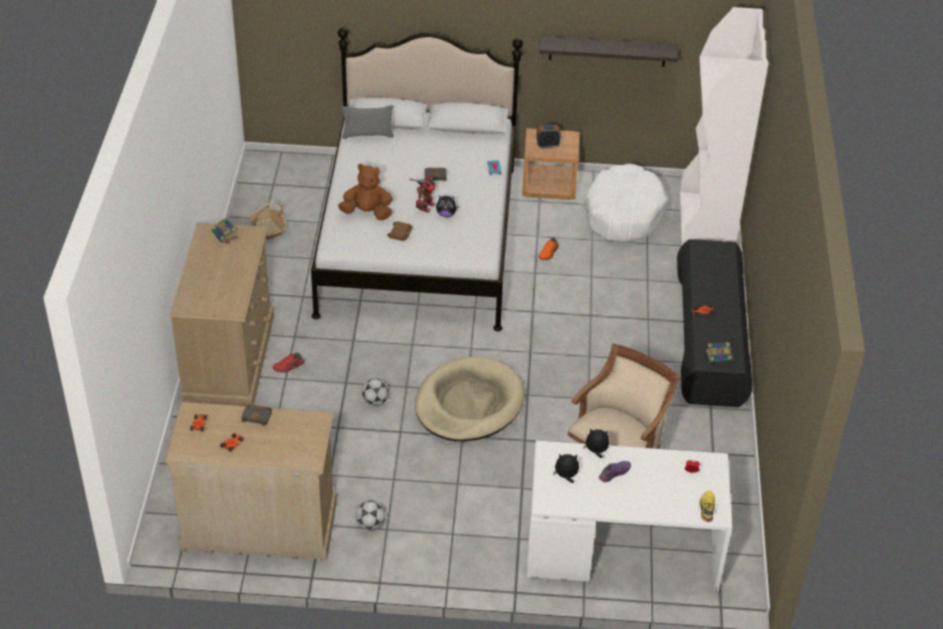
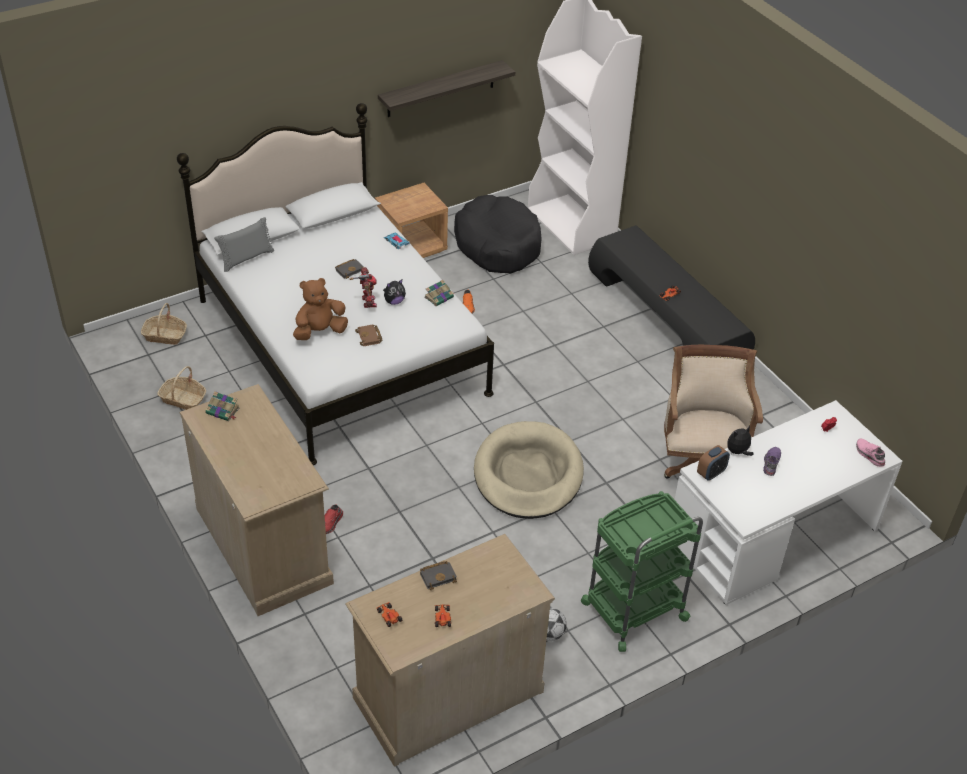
camera: 35 degrees left, 0 degrees up
(297, 175) = (165, 335): none -> basket
(375, 401) = (443, 515): football -> none
(450, 542) = (634, 610): none -> green cart
(547, 145) = (409, 205): alarm clock -> alarm clock (711, 473)
(566, 476) = (737, 487): plush toy -> none
(623, 213) = (497, 245): white dog bed -> black dog bed
(706, 508) = (869, 455): yellow shoe -> pink shoe
(719, 356) = (718, 326): book -> book (439, 297)

